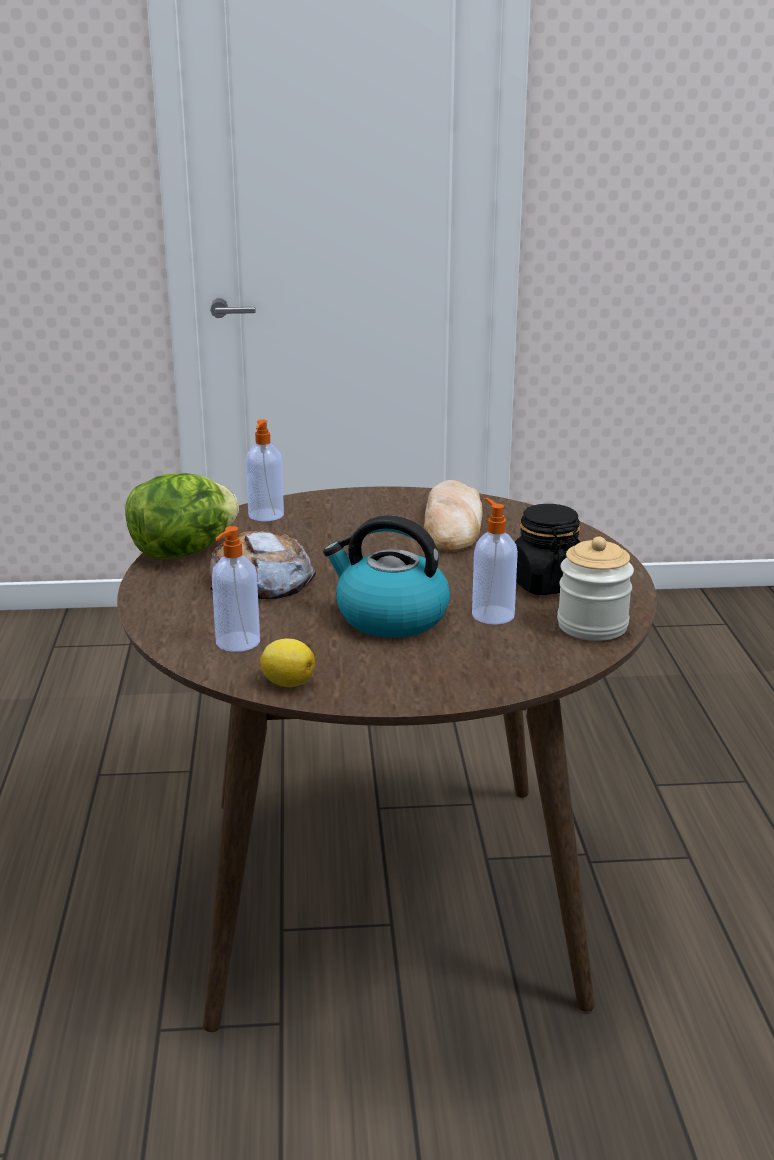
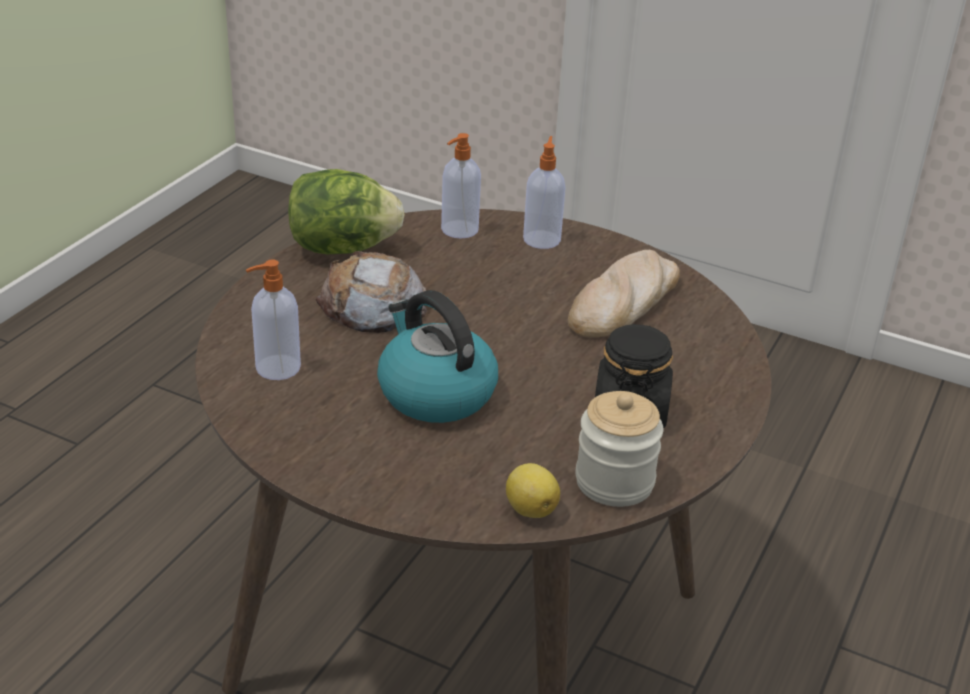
camera: 30 degrees right, 10 degrees up
(287, 683) = (268, 429): lemon -> lemon (530, 508)
(492, 614) = (532, 428): soap dispenser -> soap dispenser (542, 239)

